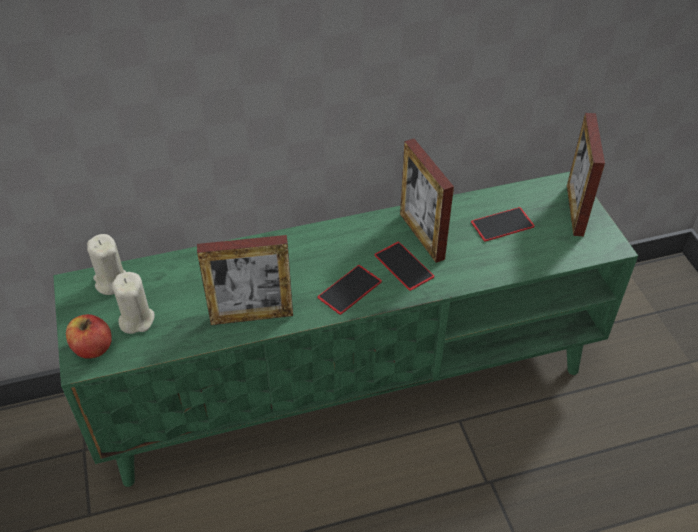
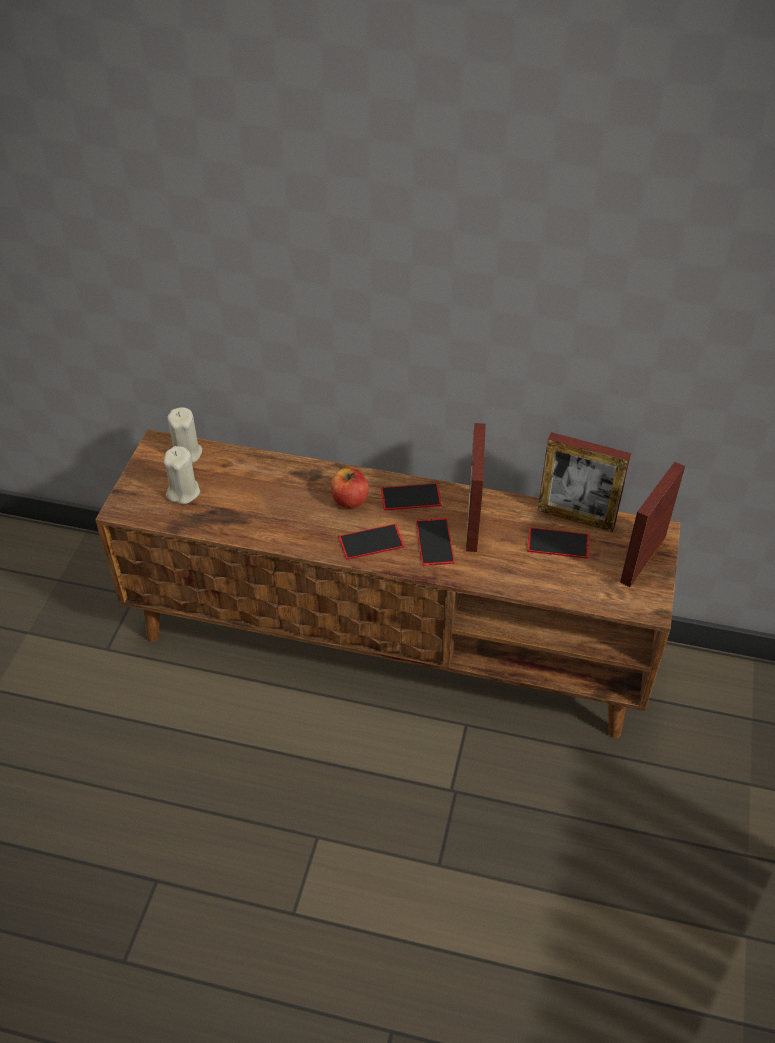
camera: 30 degrees right, 0 degrees up
(92, 348) = (136, 500): apple -> apple (349, 500)
(251, 316) = (274, 528): picture frame -> picture frame (576, 517)
(350, 382) = (390, 643): green tv stand -> brown tv stand
(353, 236) = (411, 497): none -> phone

